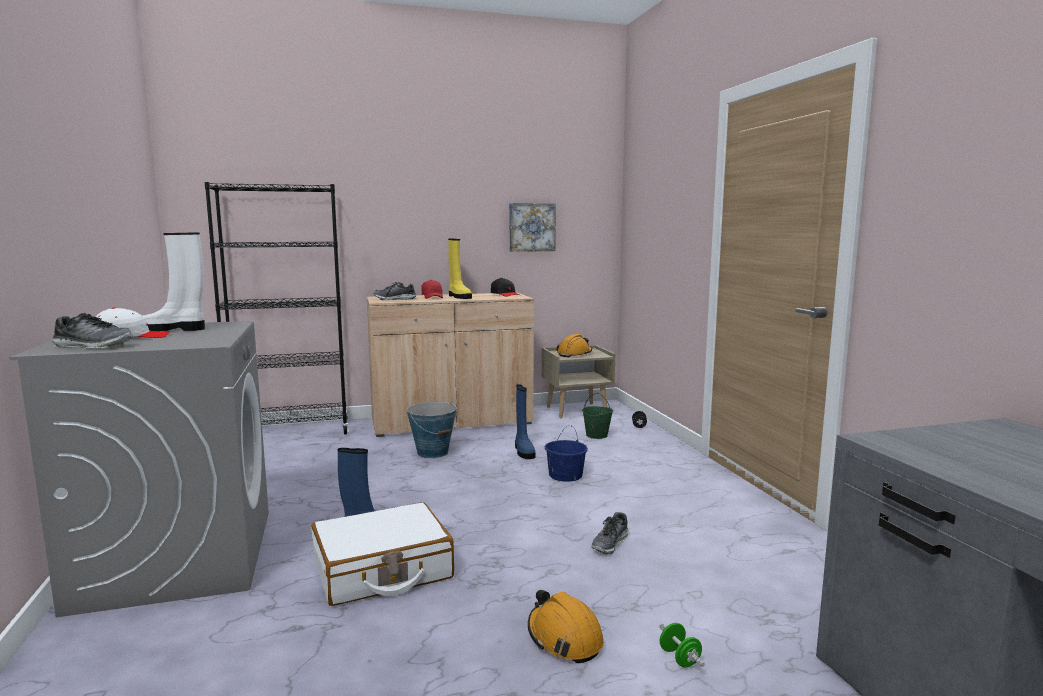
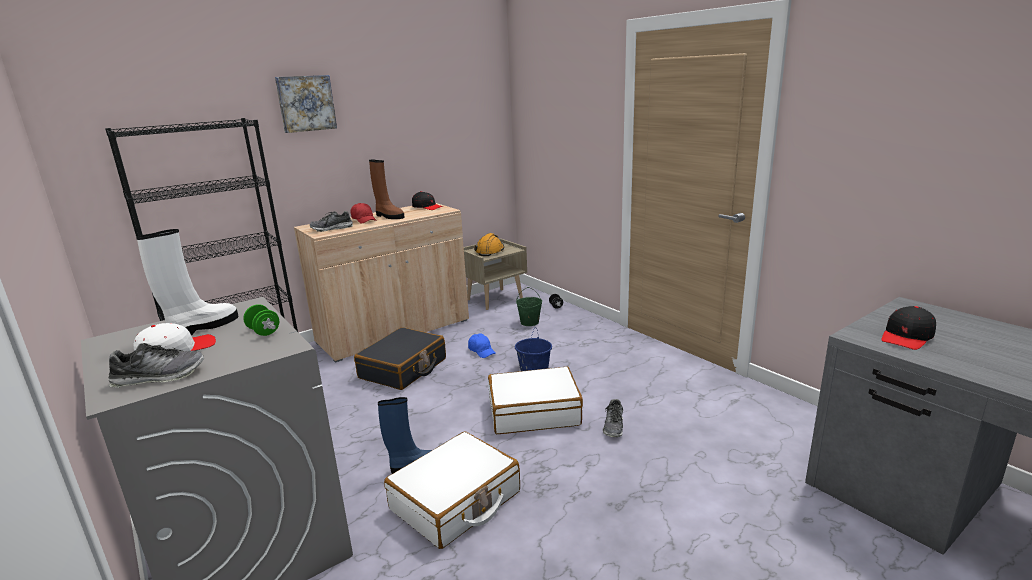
camera: 20 degrees left, 10 degrees up
(174, 329) = (202, 327): white boot -> white boot turned 150 degrees clockwise
(433, 452) = (403, 369): bucket -> black suitcase
(459, 297) = (389, 216): yellow boot -> brown boot
(523, 451) = (482, 351): blue boot -> blue cap
(531, 227) = (438, 138): picture -> picture (306, 103)
(531, 512) = (534, 412): none -> white suitcase
(564, 638) = (641, 519): orange hard hat -> none
(679, 658) = (726, 511): green dumbbell -> green dumbbell (264, 331)
(955, 450) = (907, 337): none -> black cap

